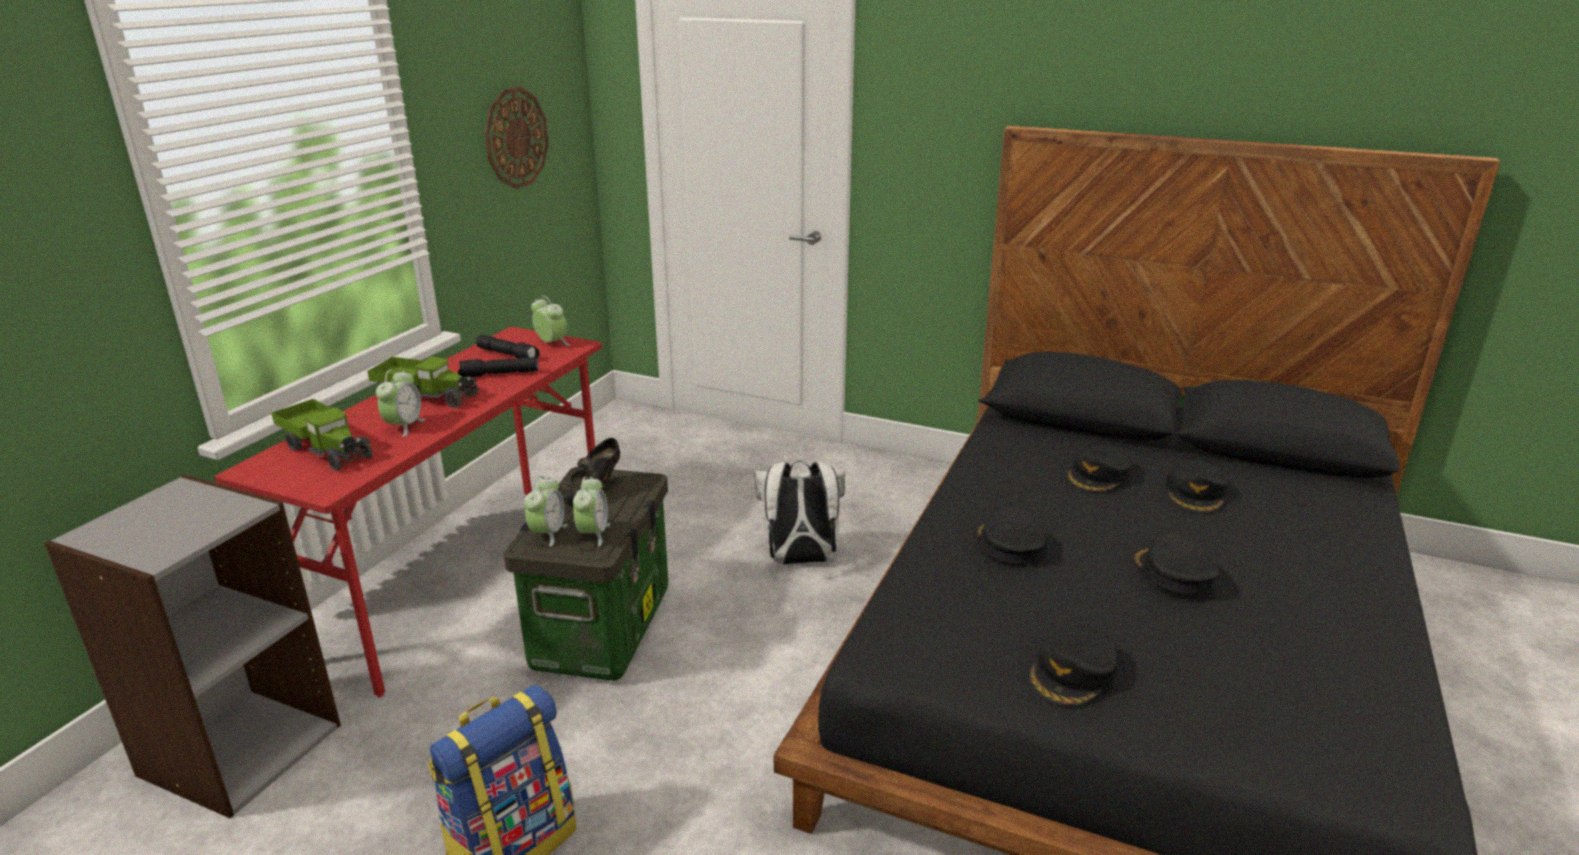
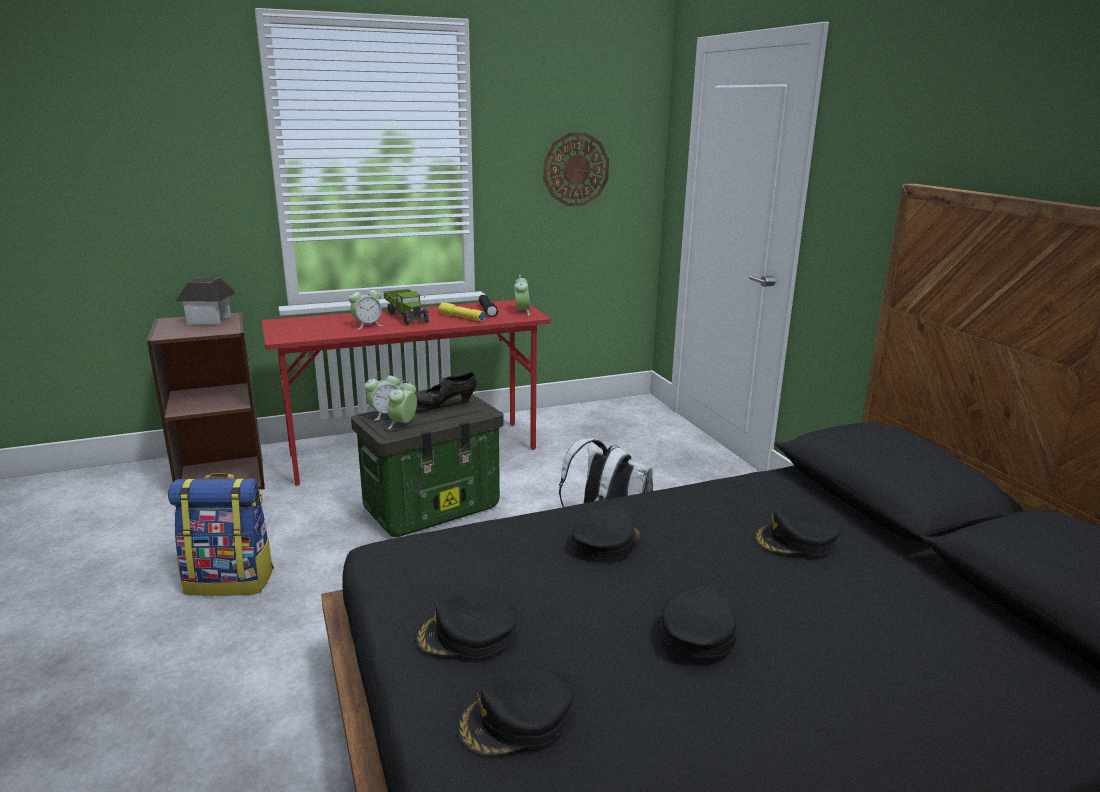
camera: 45 degrees right, 5 degrees down
(165, 506) = (209, 320): none -> toy house
(240, 749) = (222, 477): grey bookcase -> brown bookcase
(327, 449) = (318, 324): toy truck -> none
(498, 374) = (461, 317): black flashlight -> yellow flashlight
(593, 534) = (403, 424): alarm clock -> alarm clock turned 150 degrees clockwise
(1195, 493) = (871, 598): black cap -> black cap (515, 721)

